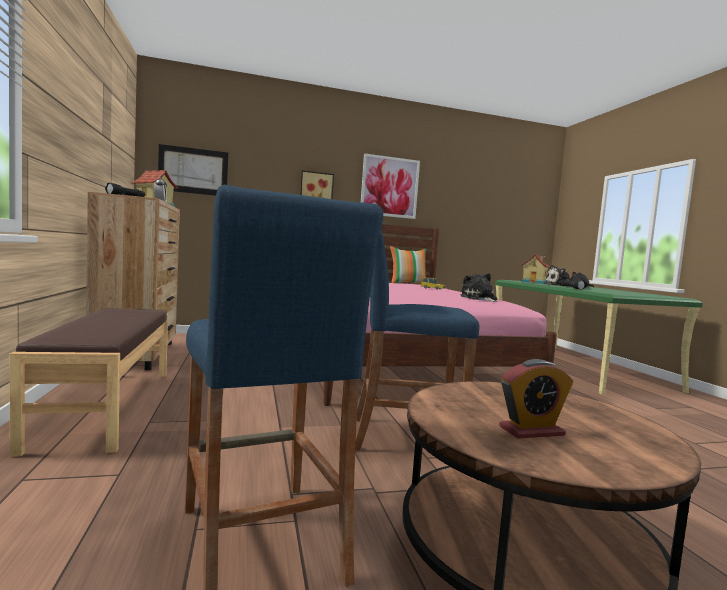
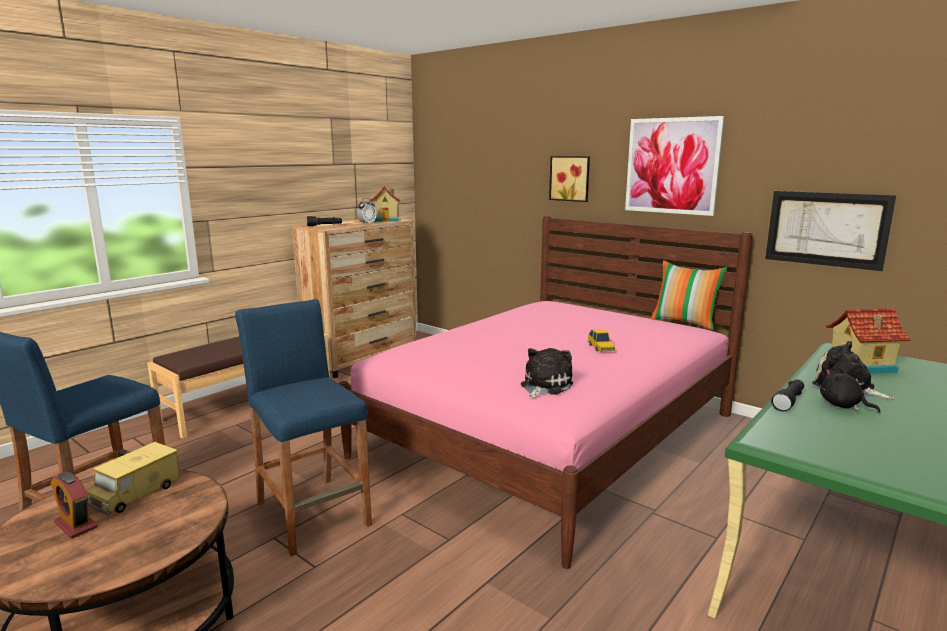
camera: 55 degrees right, 10 degrees up
(193, 171) = (453, 169): picture -> picture (826, 229)
(474, 403) = (135, 493): none -> toy truck

